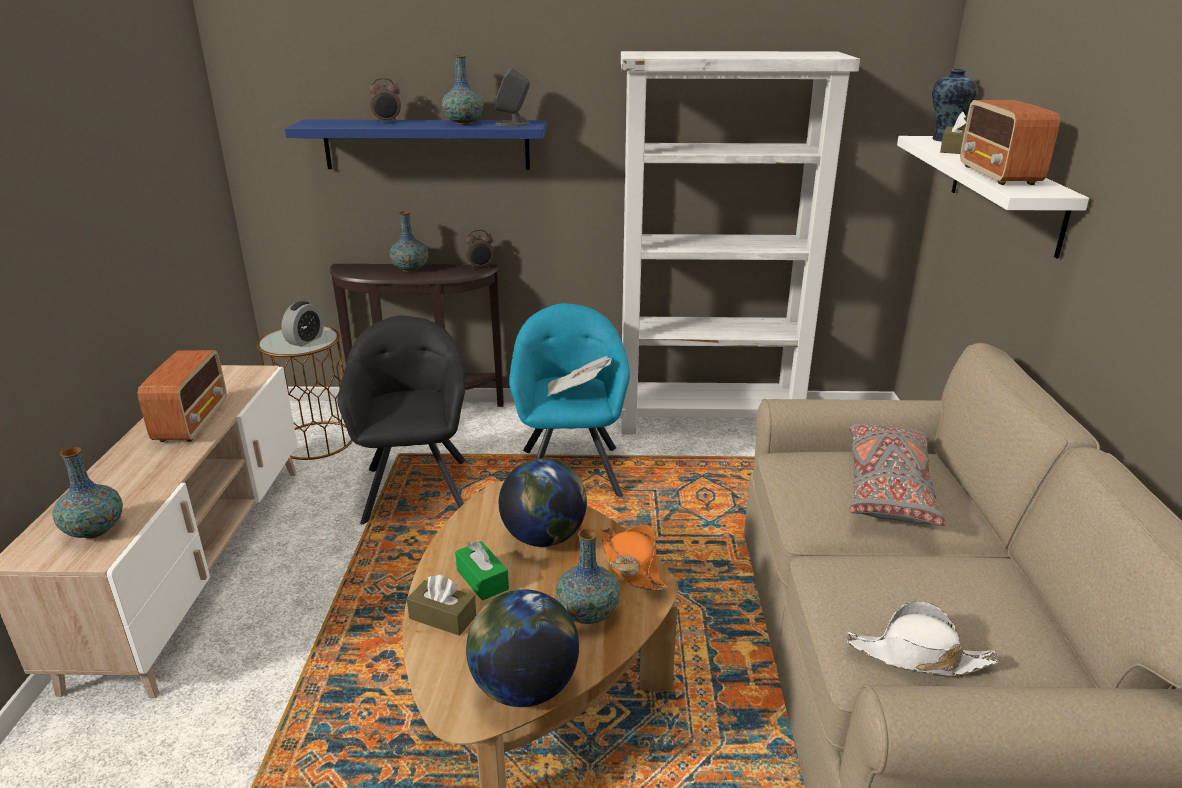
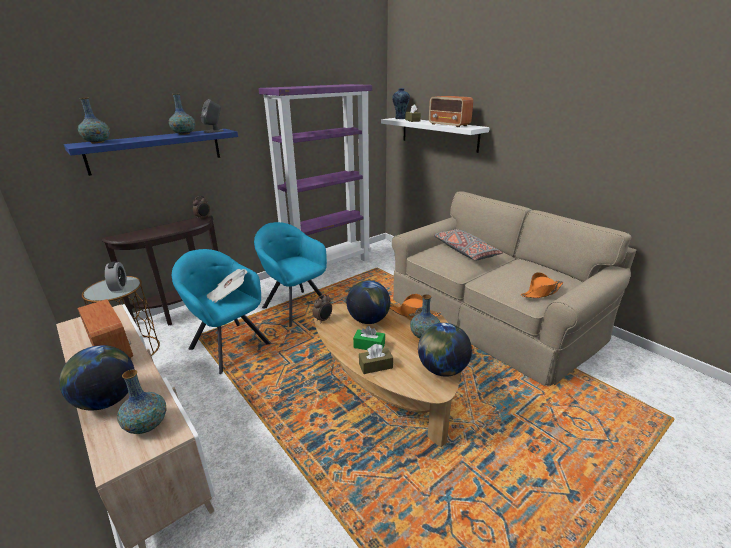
camera: 40 degrees left, 0 degrees up
(110, 481) = (107, 400): none -> globe
(387, 122) = (133, 138): alarm clock -> alarm clock (323, 320)
(410, 269) = (162, 228): vase -> vase (97, 142)
(416, 487) = (228, 345): black armchair -> turquoise armchair
(576, 392) = (298, 264): newspaper -> newspaper (228, 295)
(709, 420) = (328, 266): white bookcase -> purple bookcase
(918, 656) = (541, 292): white hat -> orange hat

